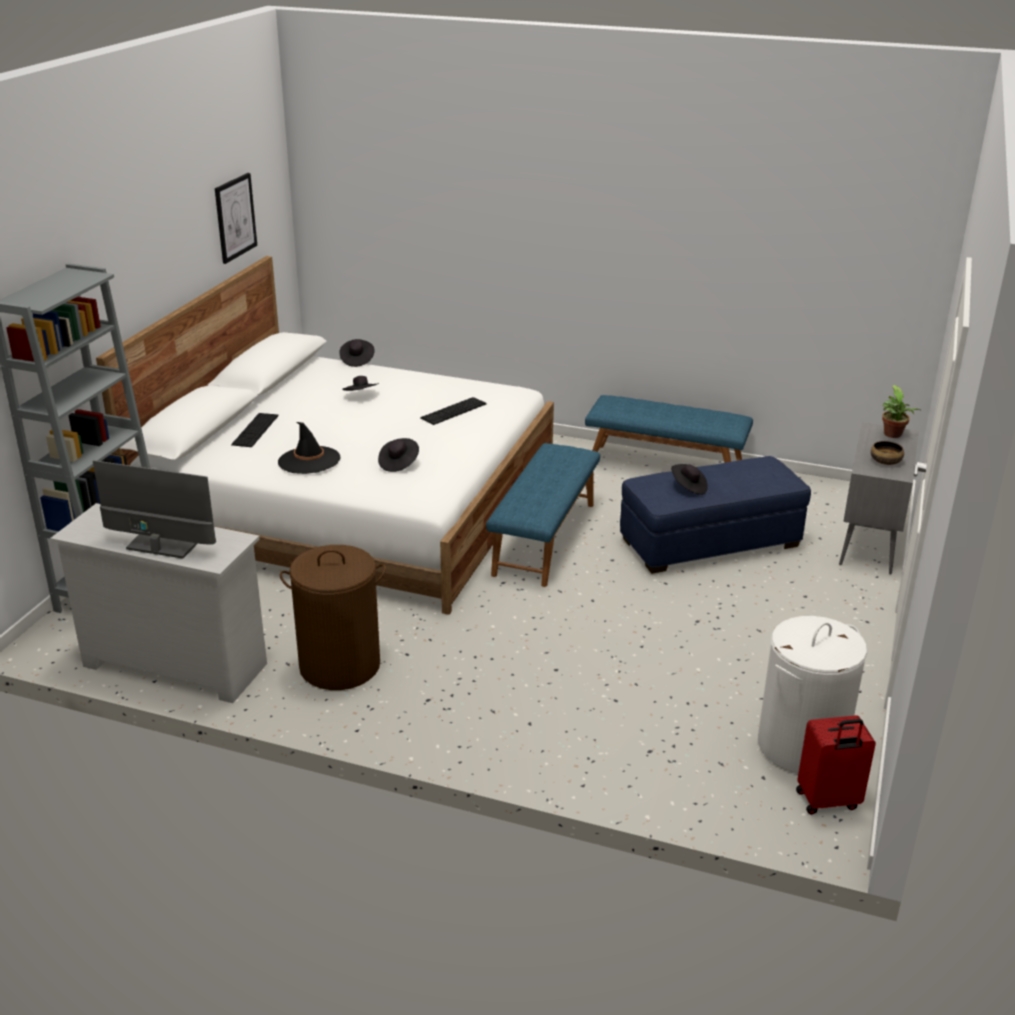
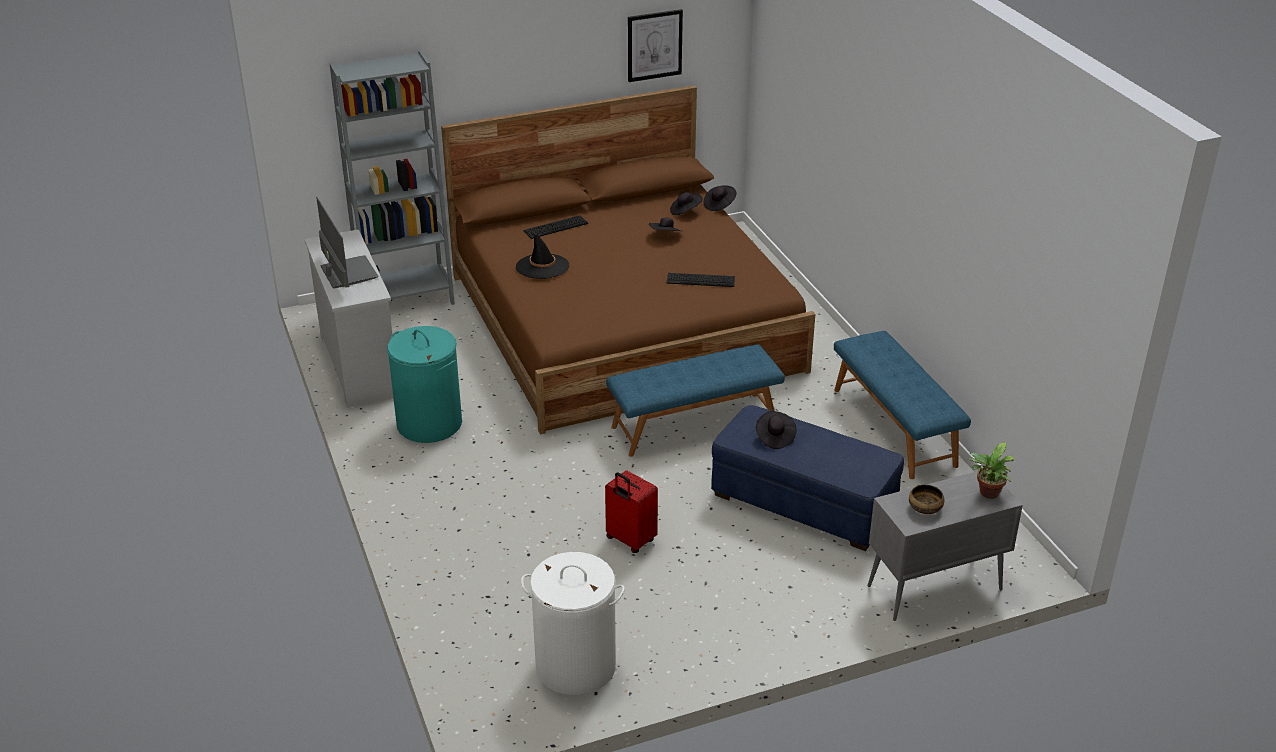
camera: 50 degrees right, 5 degrees up
(340, 666) = (430, 424): brown laundry basket -> turquoise laundry basket
(352, 503) = (623, 322): white bed -> brown bed
(398, 463) = (582, 299): black hat -> black hat (685, 211)
(828, 801) = (523, 706): red suitcase -> red suitcase (630, 540)

